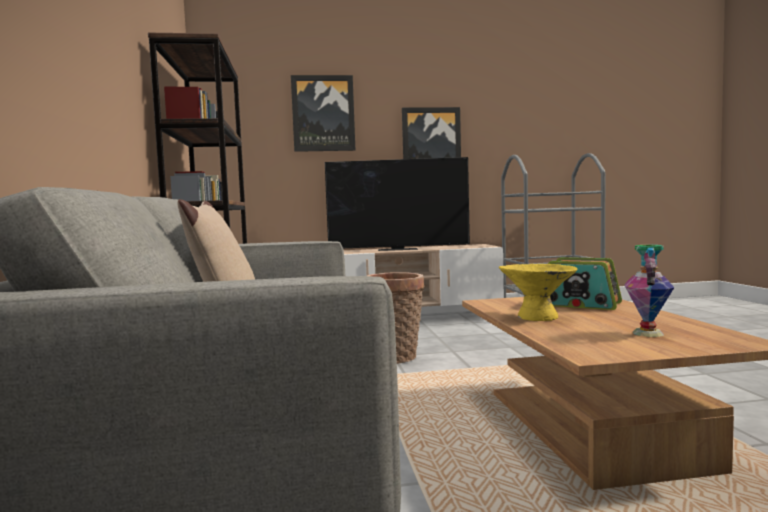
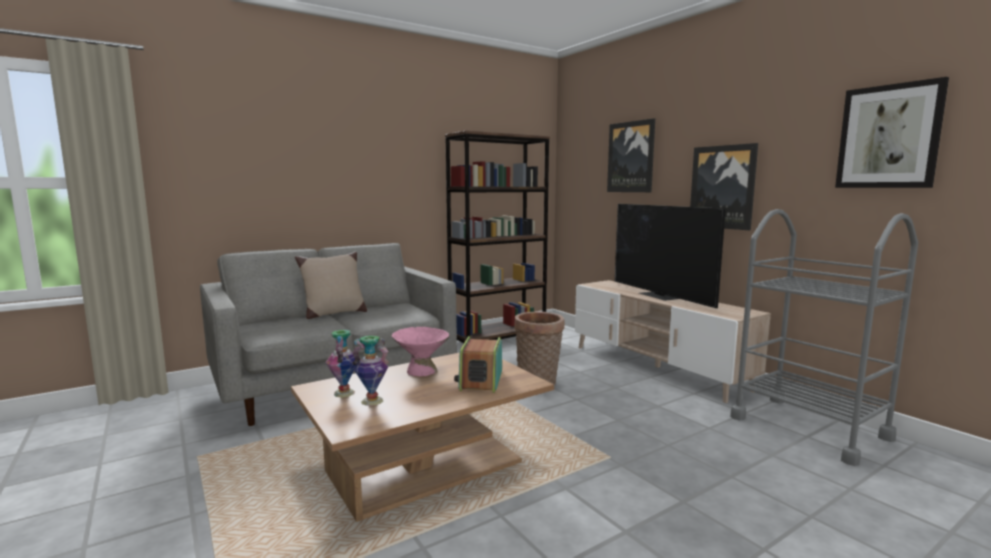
camera: 65 degrees right, 5 degrees up
(537, 317) = (421, 371): yellow bowl -> pink bowl
(543, 109) = (888, 137): none -> picture
(617, 342) = (344, 393): none -> vase

